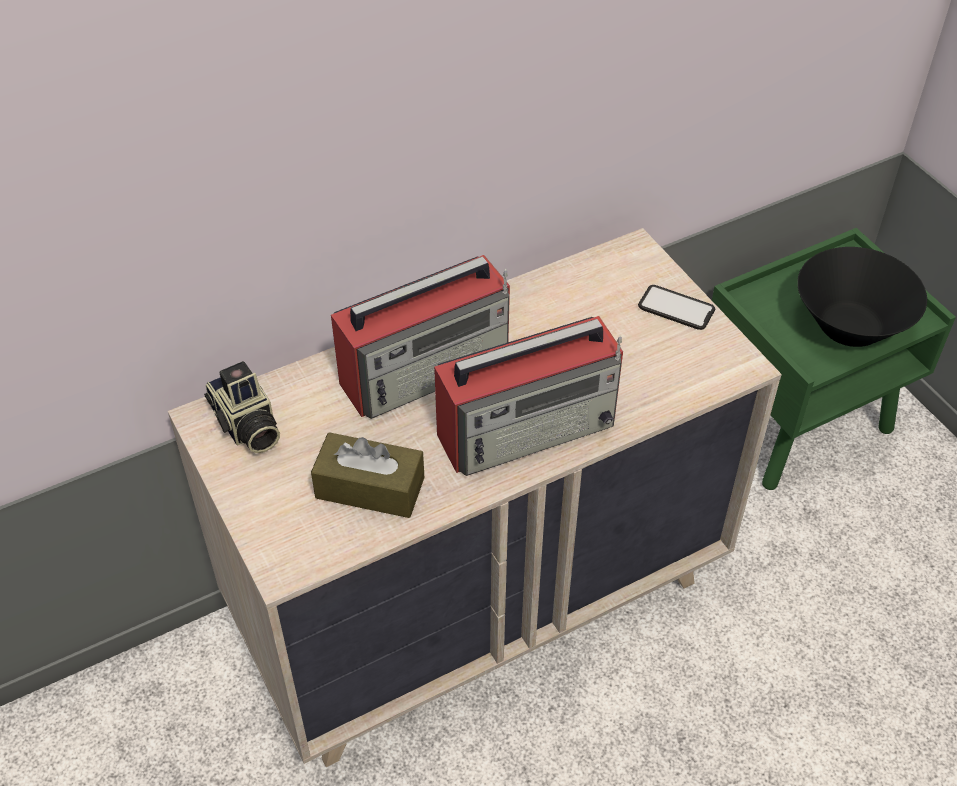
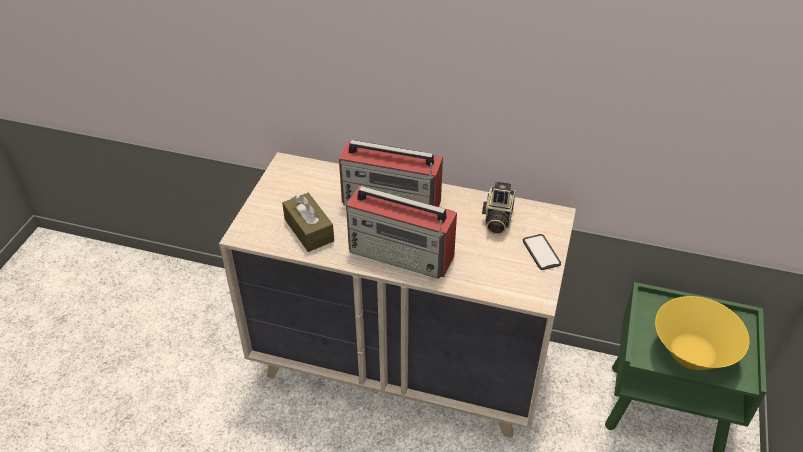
camera: 45 degrees right, 5 degrees down
(246, 426) = (295, 176): camera -> camera (497, 219)
(849, 326) = (692, 353): black bowl -> yellow bowl

